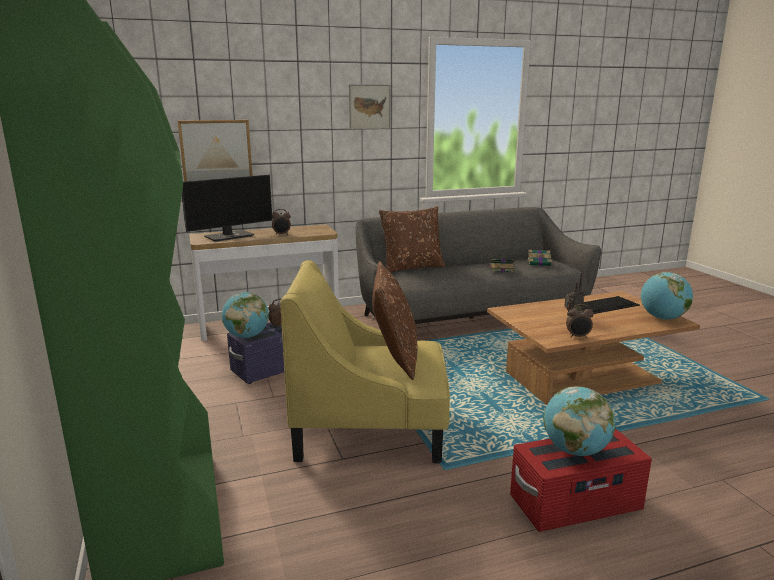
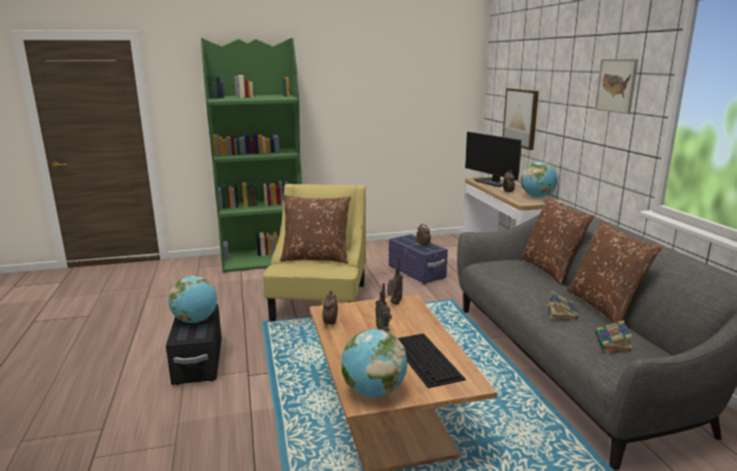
camera: 95 degrees right, 0 degrees up
(247, 336) = (404, 238): globe -> globe (537, 197)
(481, 261) = (604, 307): none -> brown pillow
(514, 315) = (394, 303): none -> radio
(575, 504) = (198, 362): red storage box -> black storage box

